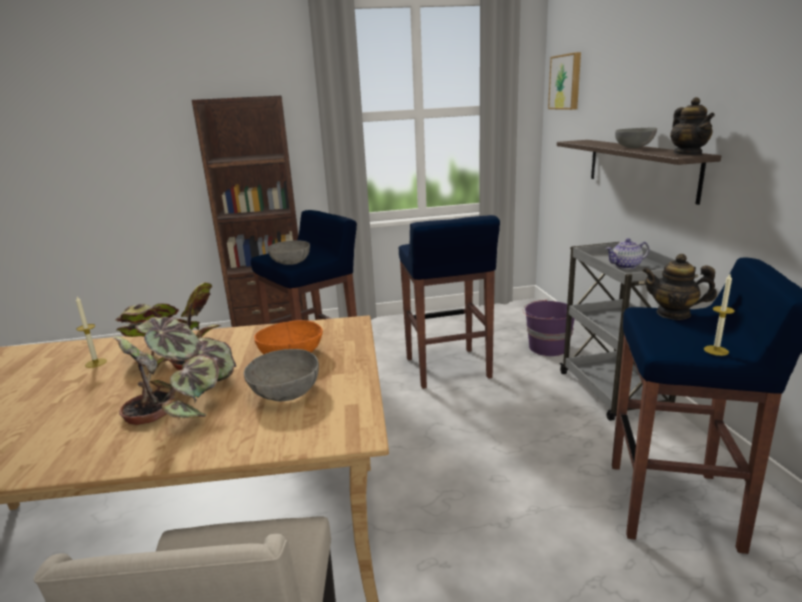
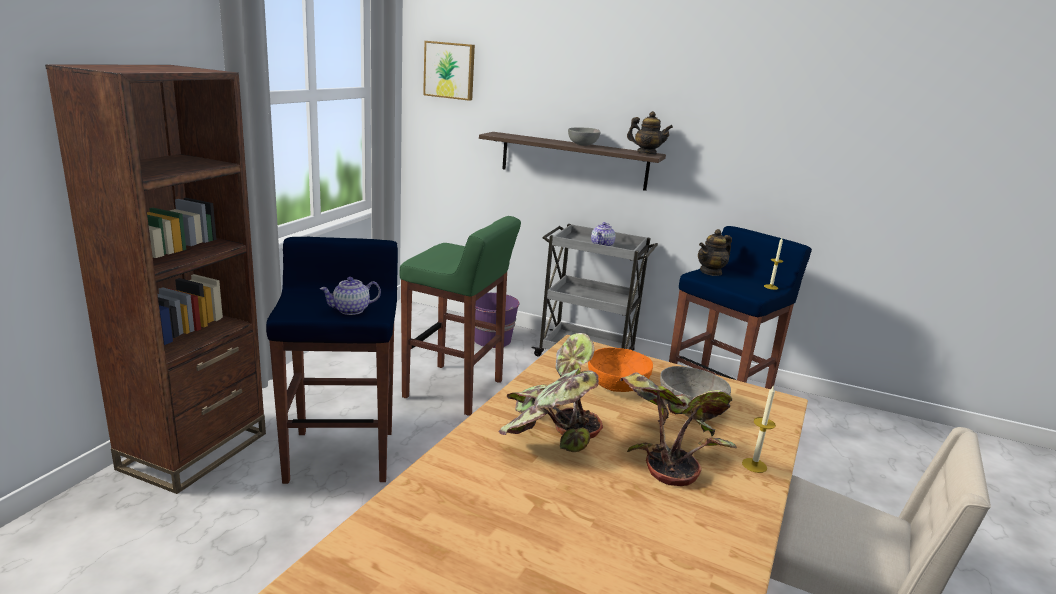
camera: 60 degrees left, 0 degrees up
(96, 363) = (499, 483): candle -> candle (754, 465)
(290, 262) = (351, 310): grey bowl -> teapot
(448, 369) = (455, 390): blue stool -> green stool

